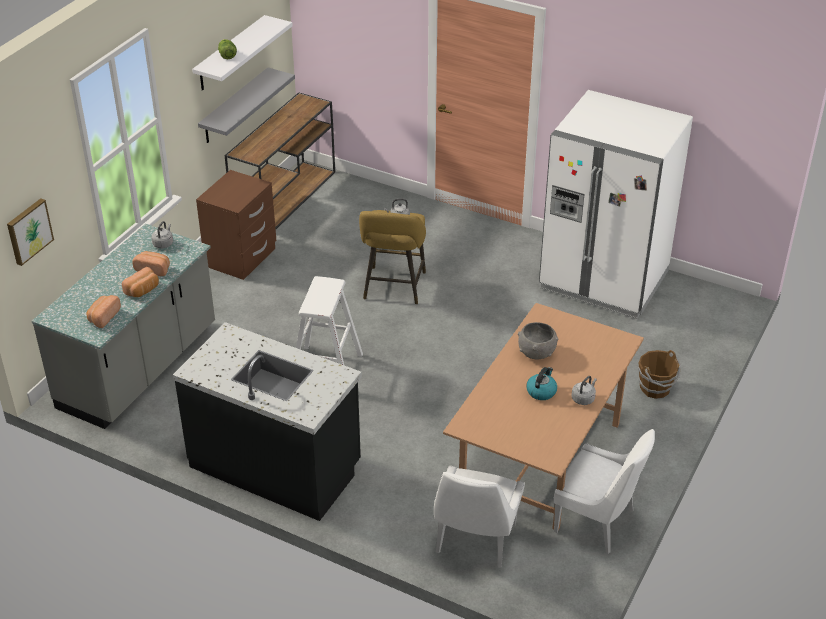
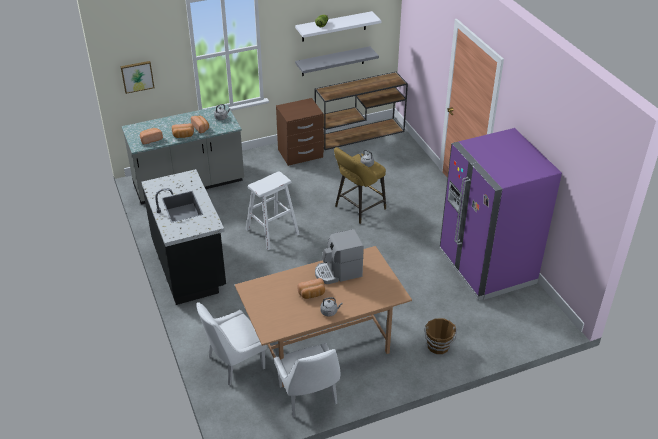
camera: 40 degrees right, 0 degrees up
(537, 353) = (338, 272): grey bowl -> coffee machine
(541, 391) = (312, 294): kettle -> bread
(603, 280) = (486, 267): white fridge -> purple fridge

